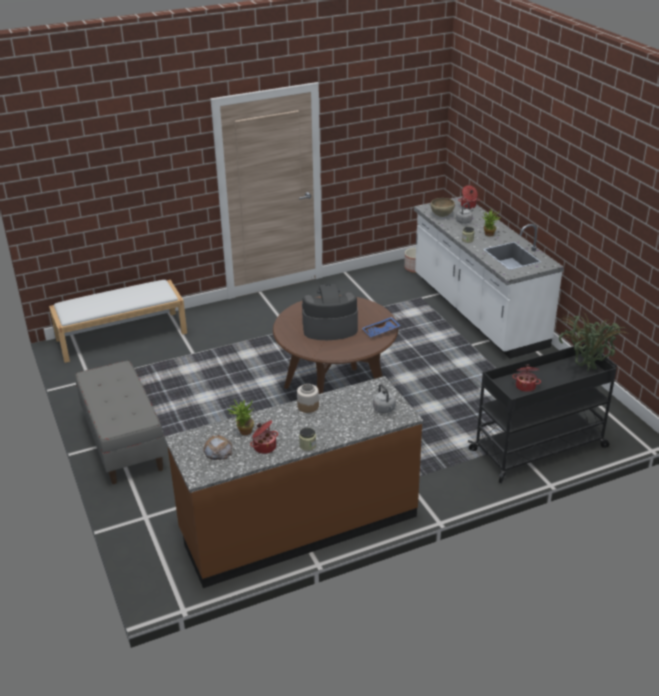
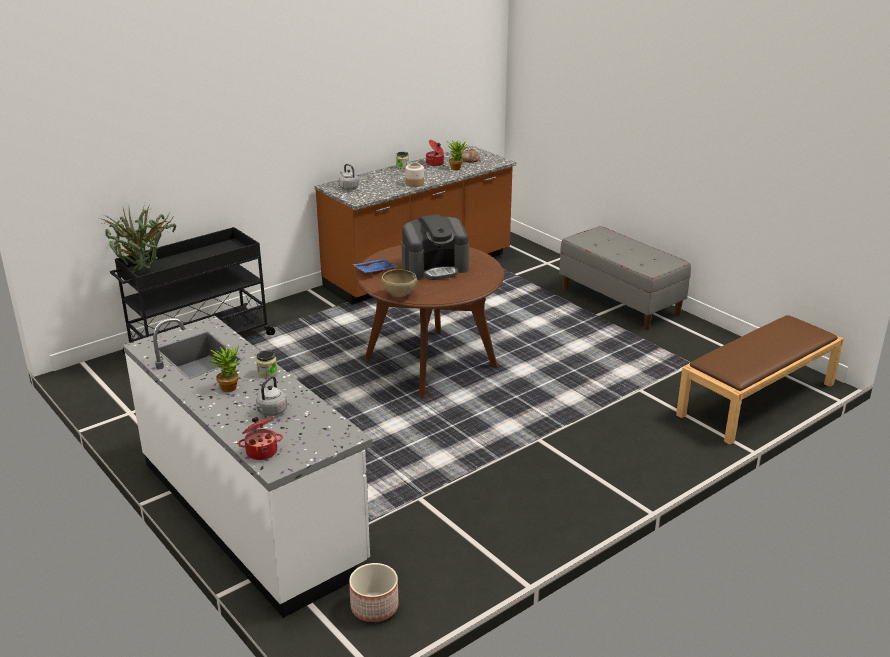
camera: 165 degrees right, 5 degrees down
(122, 336) = (756, 400): white bench -> brown bench
(442, 216) = (313, 419): brown bowl -> brown bowl (399, 296)
(525, 386) = (215, 254): cooking pot -> none

